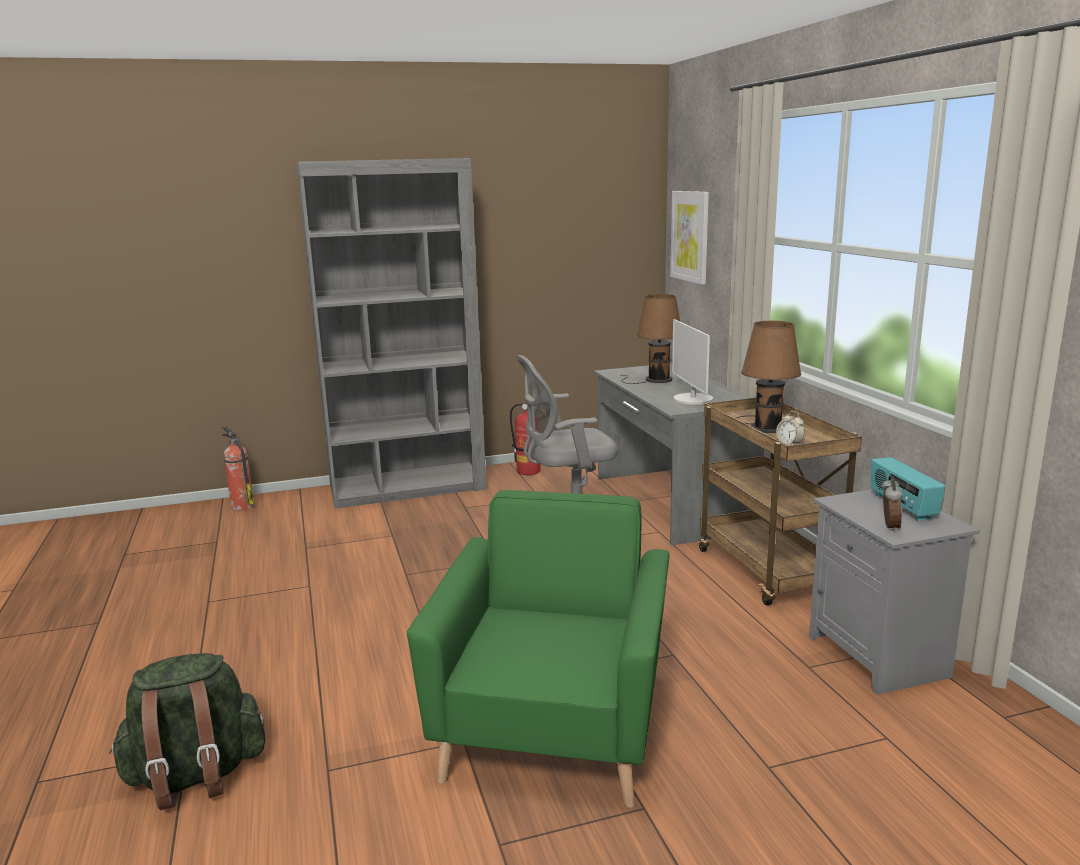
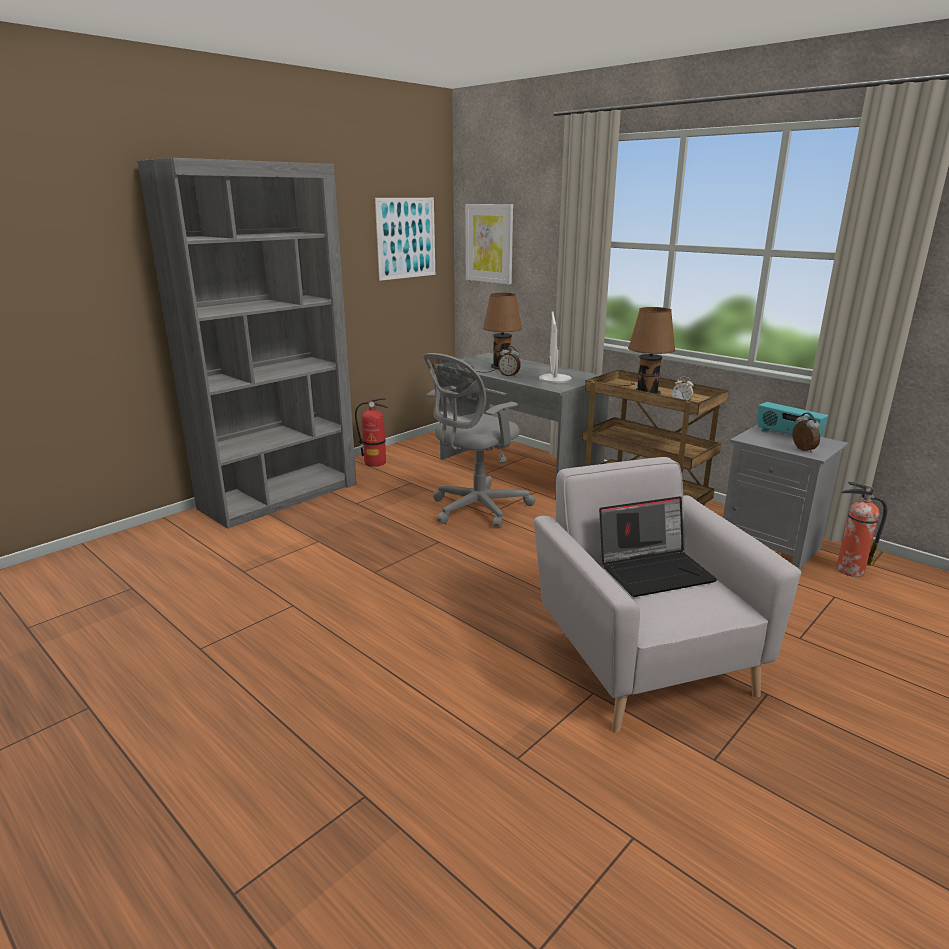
camera: 30 degrees left, 5 degrees up
(195, 776) = (404, 814): green backpack -> none
(242, 506) = (117, 547): fire extinguisher -> fire extinguisher (848, 570)
(553, 728) = (643, 659): green armchair -> grey armchair
(557, 622) = (655, 570): none -> laptop
(596, 229) = (406, 238): none -> picture
(649, 390) = (509, 375): none -> alarm clock
(692, 399) = (554, 379): monitor -> monitor turned 45 degrees clockwise

